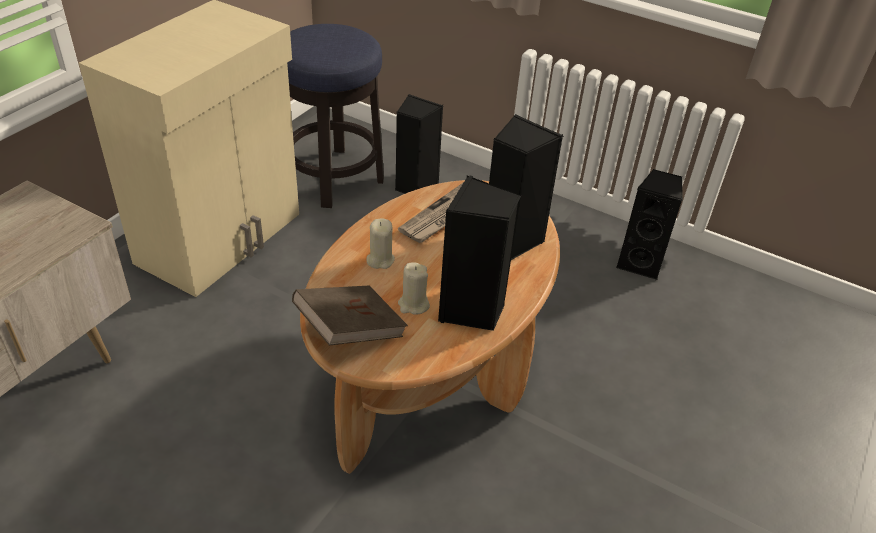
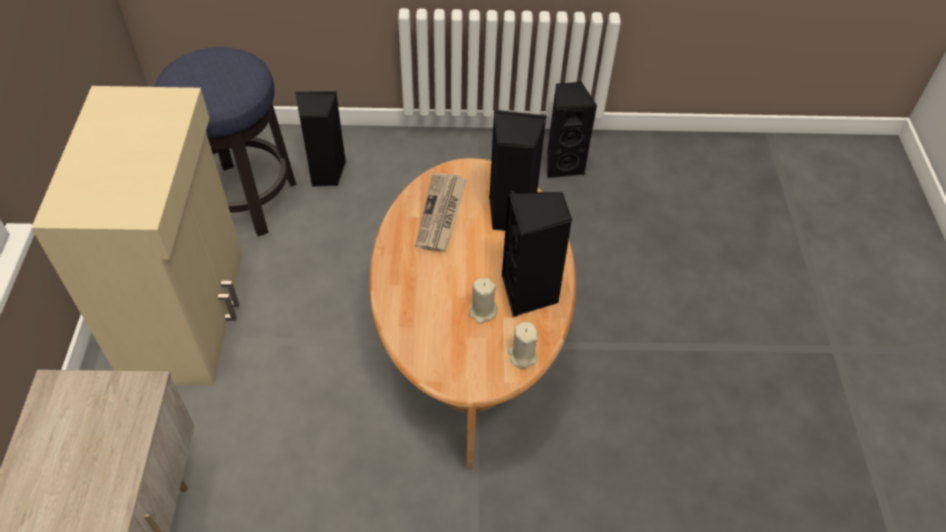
camera: 30 degrees left, 10 degrees up
(350, 330) = (452, 361): brown book -> none
(380, 260) = (423, 283): beige candle -> beige candle (522, 356)

